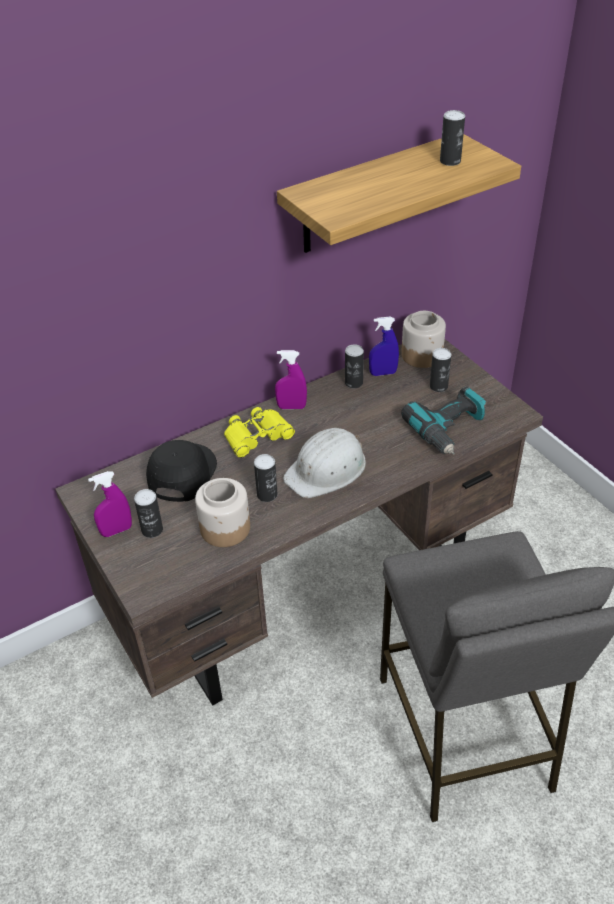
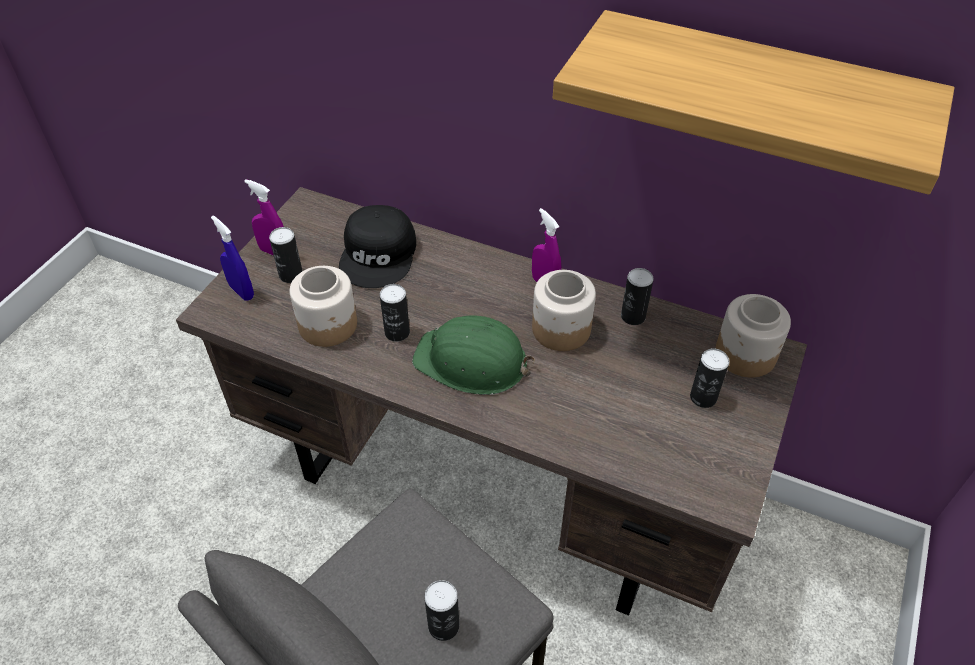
camera: 55 degrees right, 5 degrees up
(181, 473) = (379, 254): black cap -> black cap turned 120 degrees clockwise
(257, 436) = (476, 281): yellow binoculars -> none
(327, 469) = (472, 362): white hard hat -> green hard hat
(335, 418) = (560, 329): none -> jar
(383, 373) = (675, 334): blue spray bottle -> blue spray bottle (241, 291)
(449, 430) = (633, 444): power drill -> none
(450, 161) = (853, 106): can -> can (443, 626)

